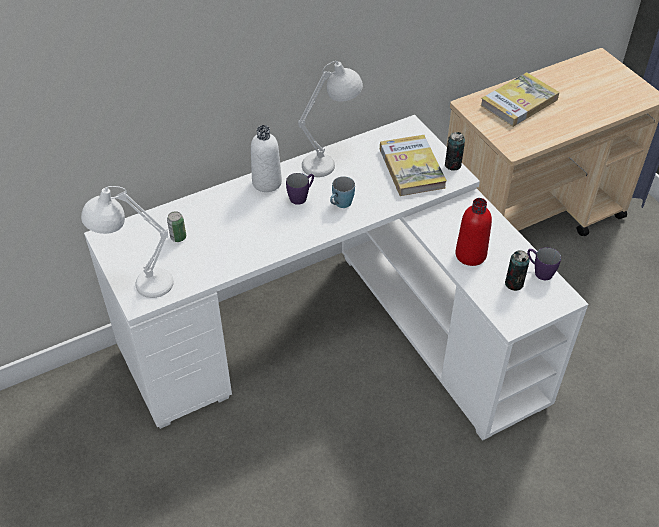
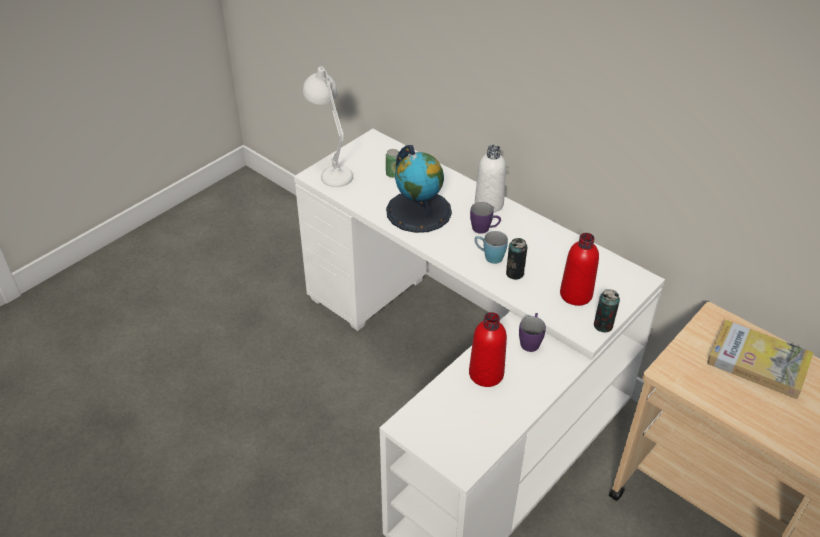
camera: 70 degrees right, 5 degrees down
(249, 233) = (419, 211): none -> globe
(331, 162) = (545, 236): white table lamp -> none
(411, 168) = (576, 294): book -> red bottle
(514, 284) = (462, 418): can -> can (514, 273)
(539, 271) = (493, 437): purple mug -> purple mug (530, 341)

